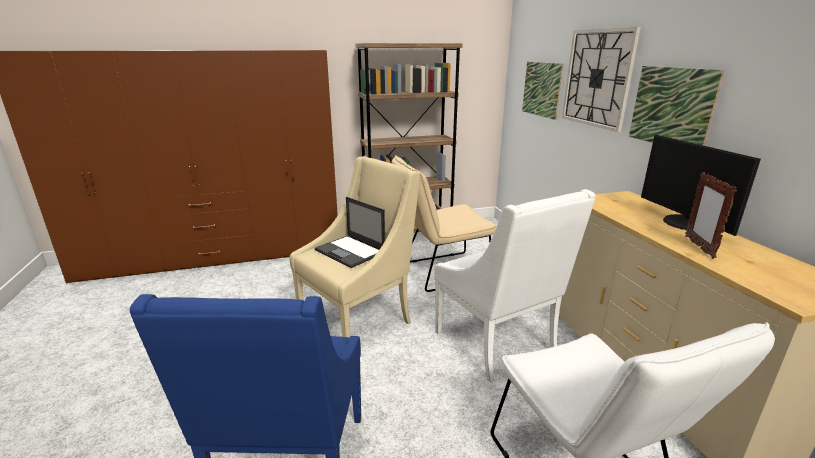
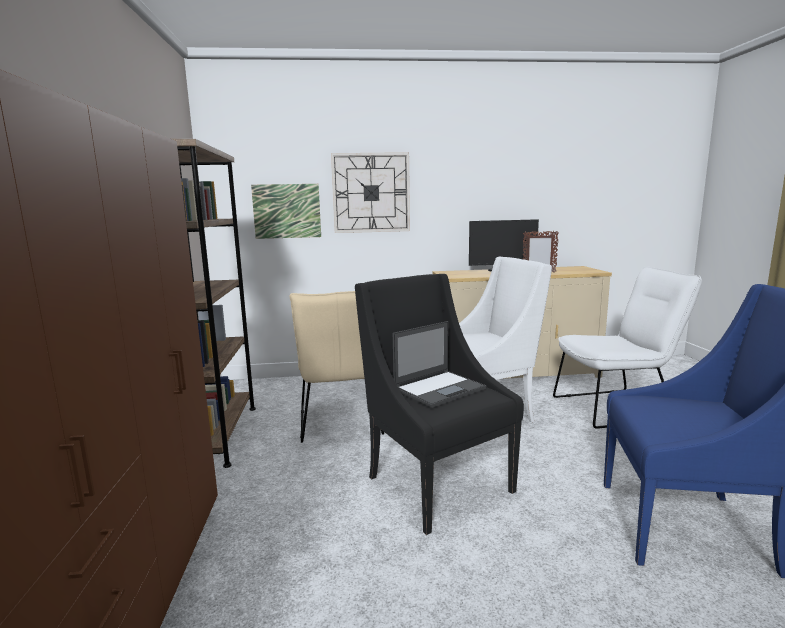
camera: 80 degrees left, 10 degrees down
(358, 320) = (435, 482): beige armchair -> black armchair
(671, 107) = (450, 205): picture -> none

